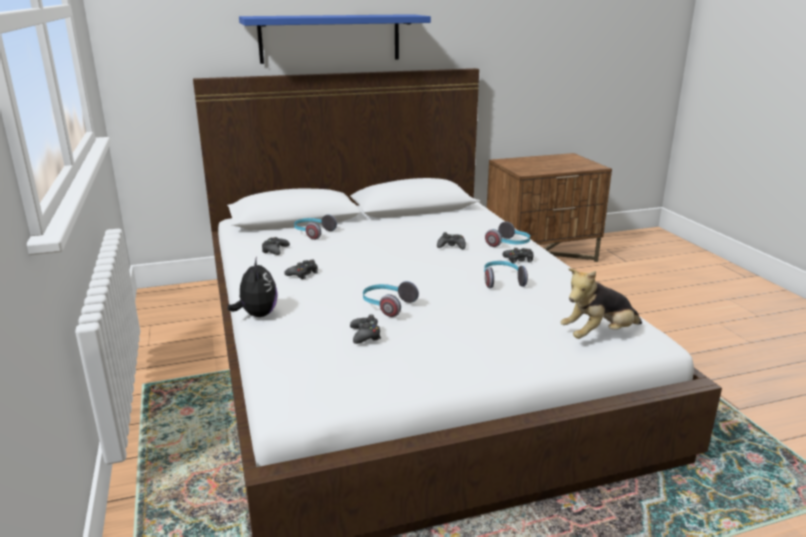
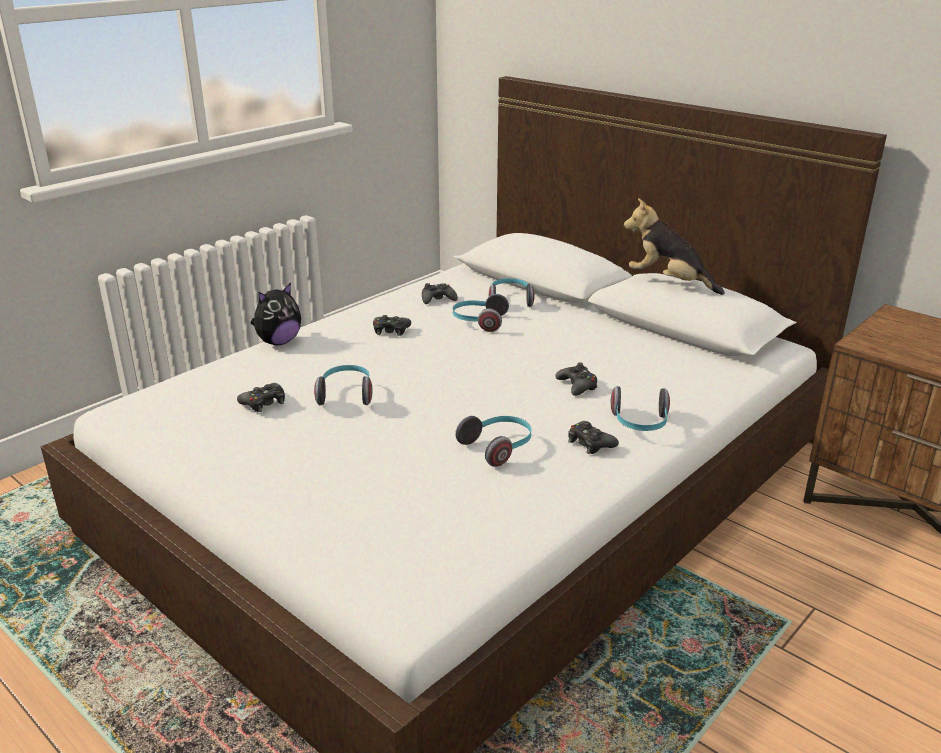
camera: 60 degrees right, 5 degrees up
(330, 38) = (665, 48): blue shelf -> none
(330, 248) = (479, 322): none -> headphones
(598, 335) = (393, 557): plush toy -> plush toy (668, 282)

